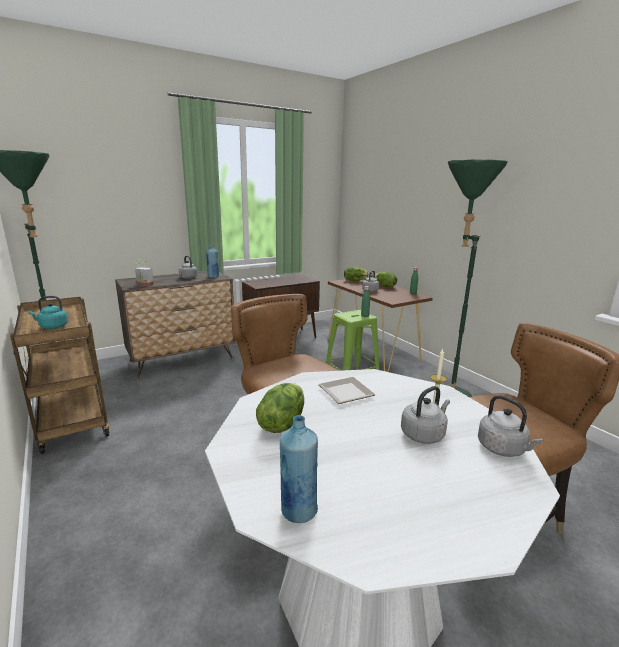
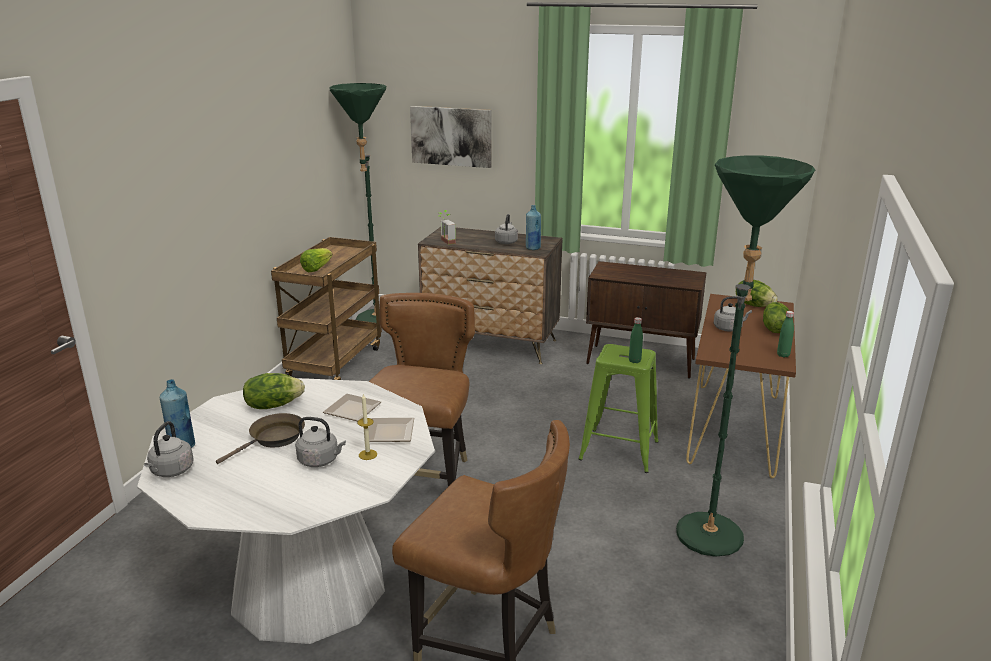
camera: 50 degrees right, 5 degrees up
(52, 327) = (316, 269): turquoise kettle -> lettuce
(105, 204) = (451, 136): none -> picture
(354, 444) = (273, 439): none -> brown frying pan
(403, 391) = (389, 432): none -> plate
(503, 449) = (335, 498): grey kettle -> grey kettle (171, 471)

